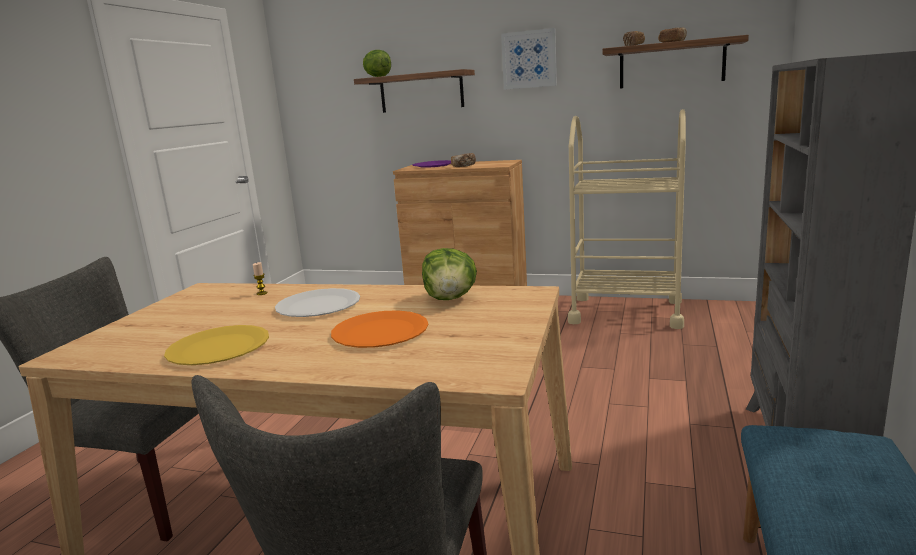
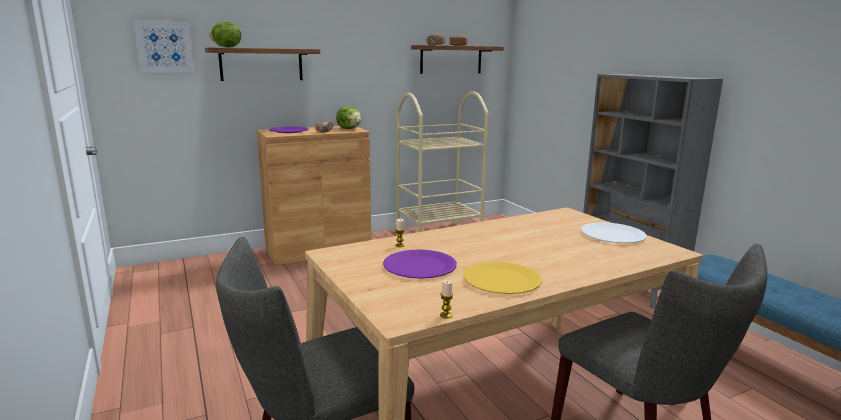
camera: 45 degrees left, 0 degrees up
(91, 363) = (446, 315): none -> candle
(212, 316) = (420, 266): none -> purple plate
(318, 305) = (473, 243): white plate -> white plate (612, 235)
(380, 332) = (561, 247): orange plate -> none
(450, 298) = (537, 223): lettuce -> lettuce (349, 129)
(529, 59) = (357, 45): picture -> picture (165, 47)

